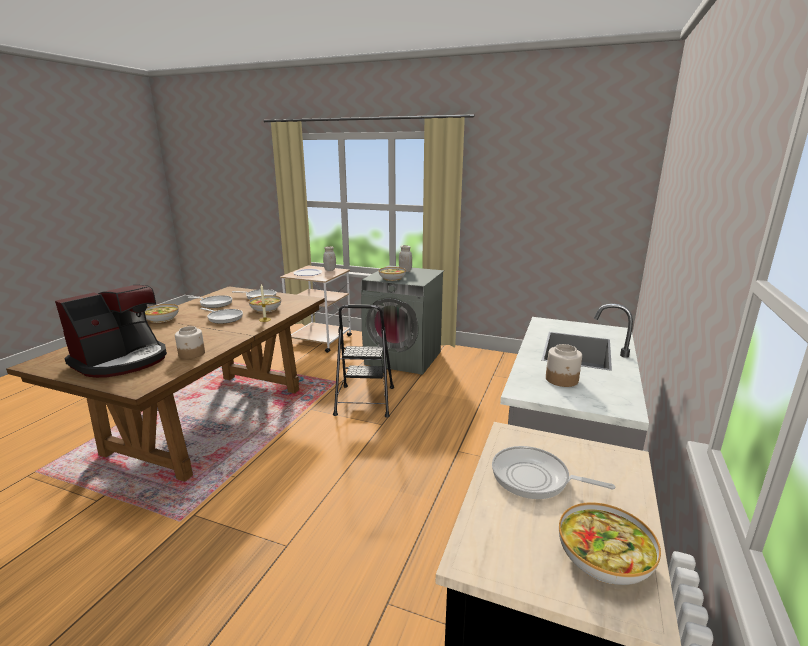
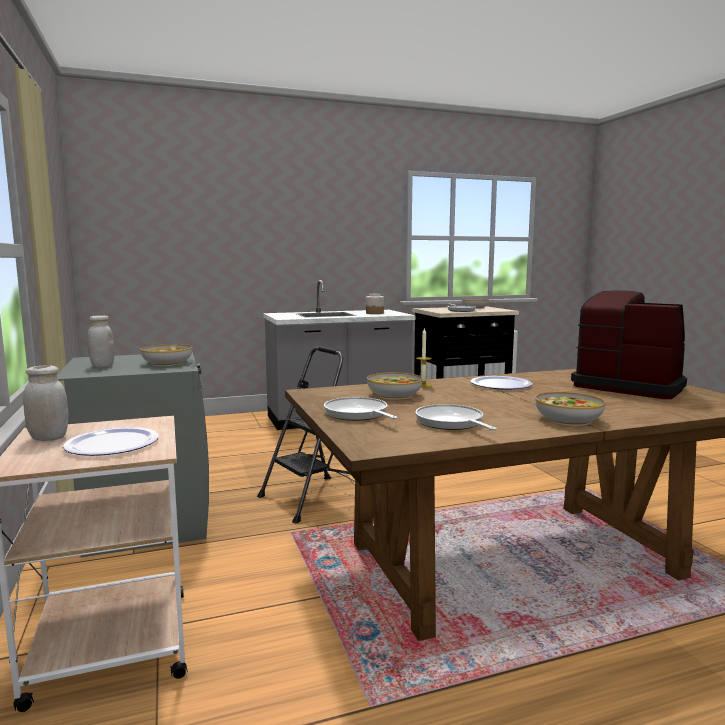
camera: 130 degrees left, 10 degrees down
(122, 361) = (628, 386): coffee machine -> coffee machine turned 45 degrees clockwise
(192, 354) = (547, 377): jar -> none
(218, 334) = (501, 384): none -> plate
(224, 318) = (470, 398): frying pan -> none

